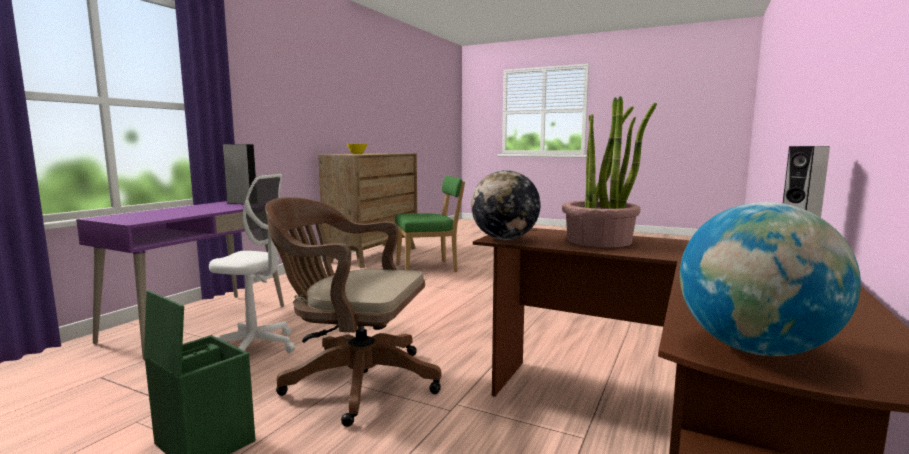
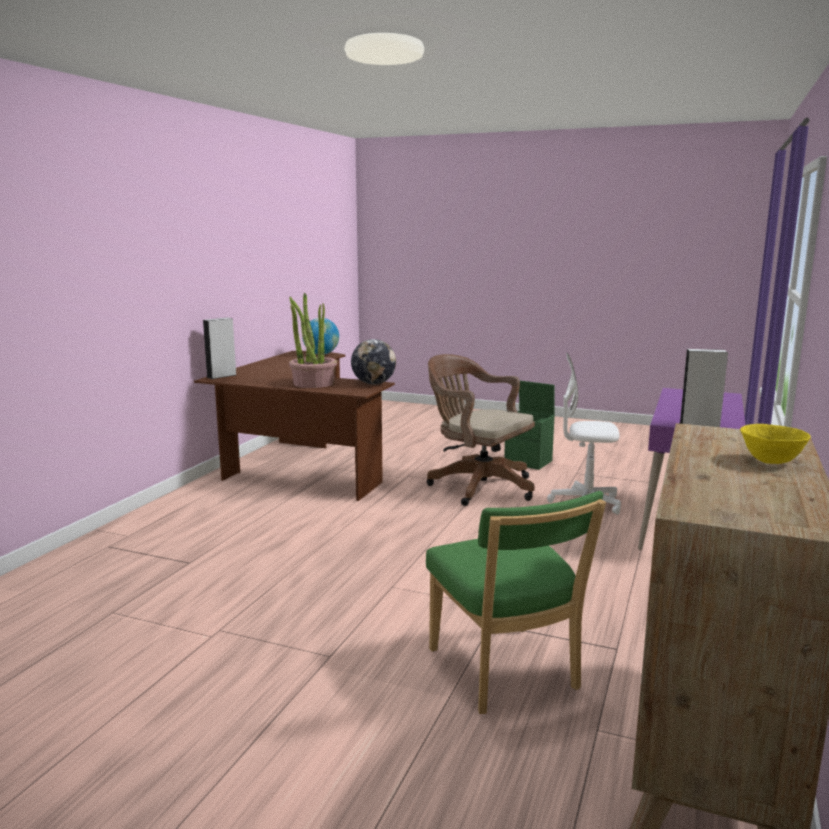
camera: 175 degrees right, 5 degrees up
(354, 381) = (477, 486): brown office chair -> brown office chair turned 150 degrees counterclockwise
(430, 268) = (506, 673): green chair -> green chair turned 90 degrees counterclockwise

